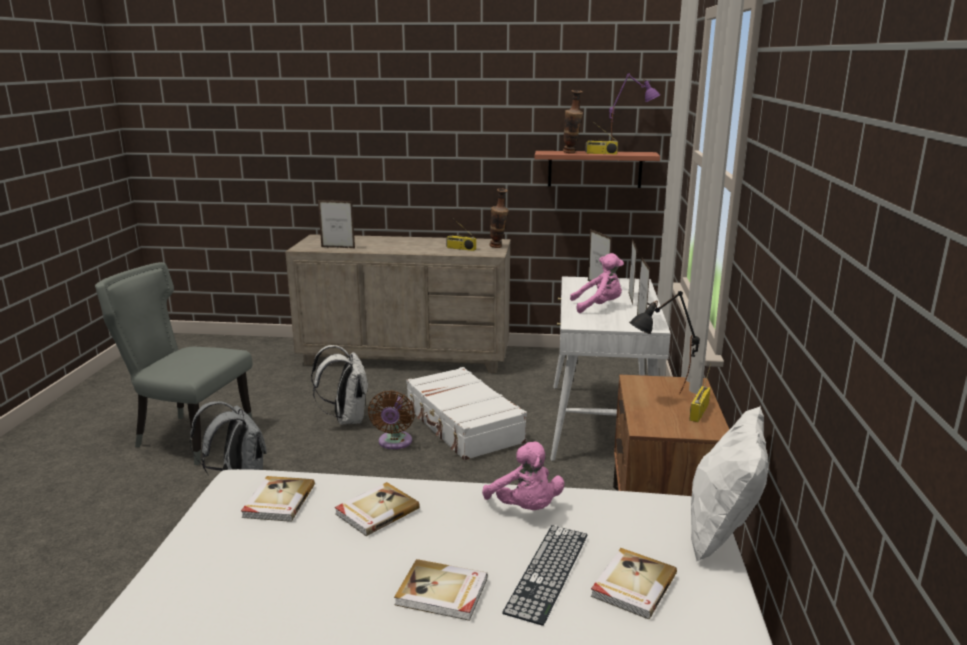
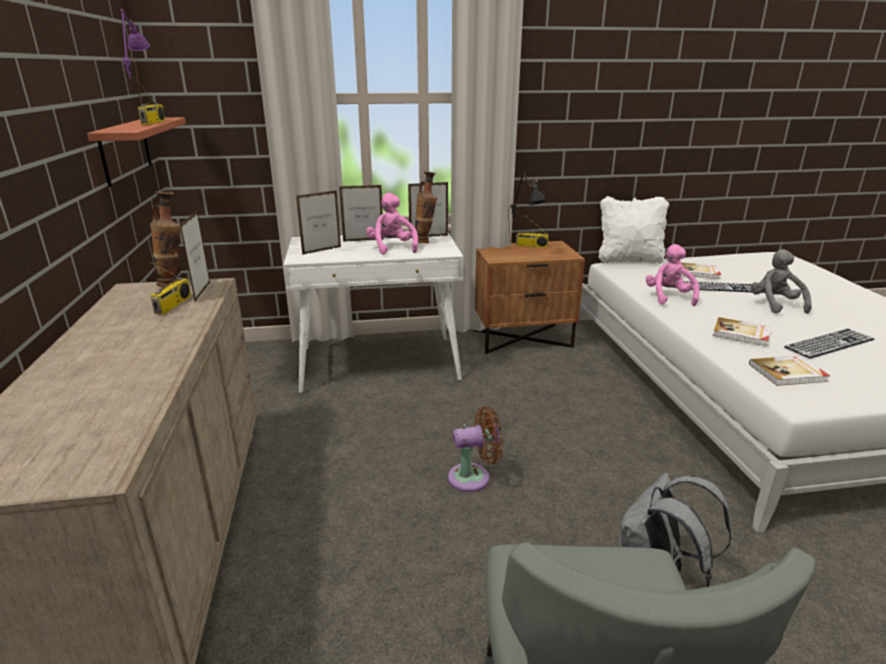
camera: 105 degrees left, 5 degrees up
(301, 571) = (829, 343): none -> keyboard
(338, 247) = (116, 417): picture frame -> picture frame (202, 292)
(346, 419) = (428, 541): white backpack -> none
(442, 593) = (775, 305): book -> grey plush toy
(463, 425) = (411, 437): white suitcase -> none
(525, 508) = (669, 297): pink plush toy -> pink plush toy turned 45 degrees counterclockwise
(571, 153) = (141, 126): vase -> vase (425, 242)

